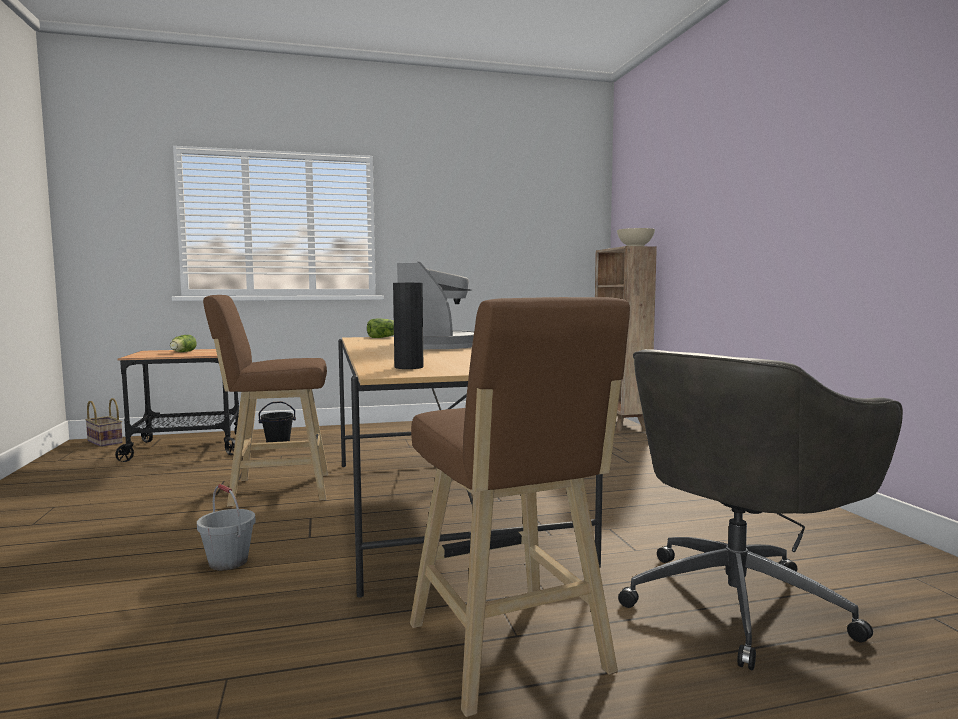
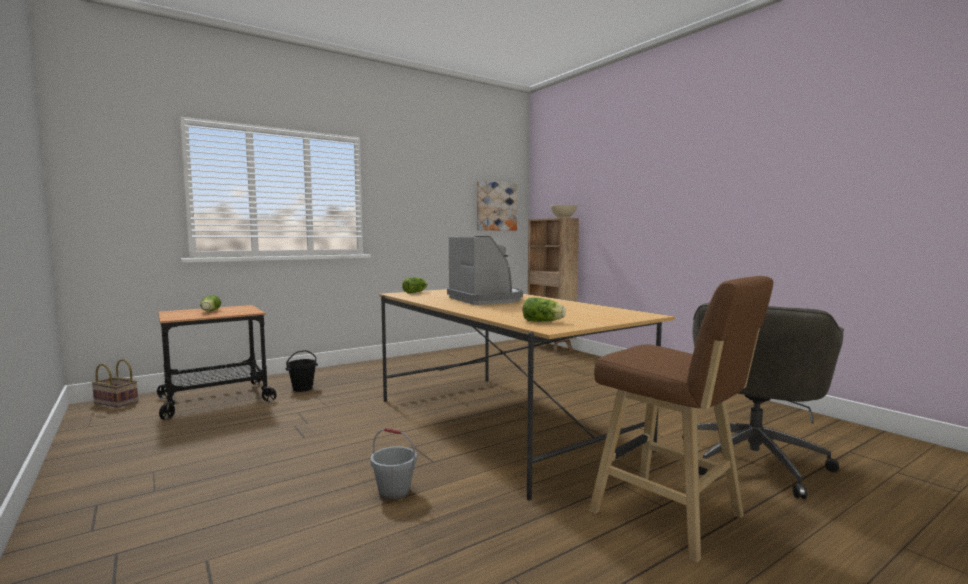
camera: 20 degrees left, 0 degrees up
(275, 490) = (353, 428): brown stool -> none
(409, 367) = (544, 321): black vase -> lettuce
(559, 235) = (496, 206): none -> picture

